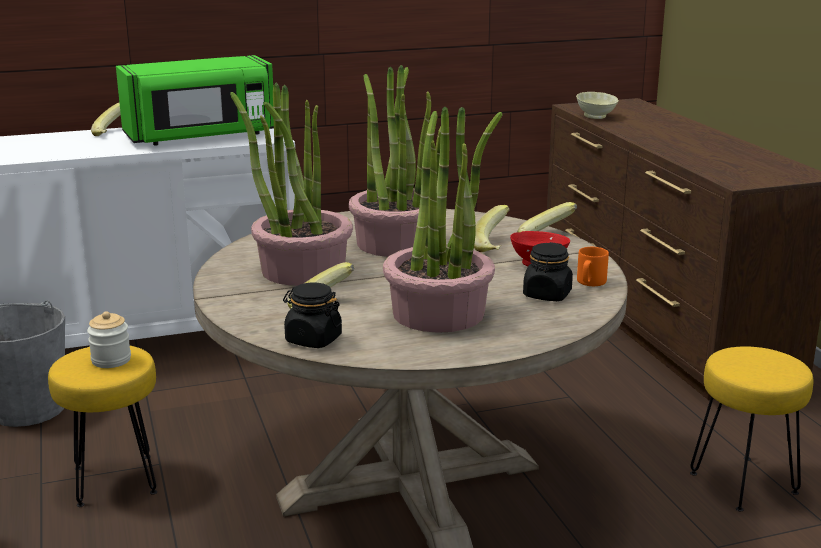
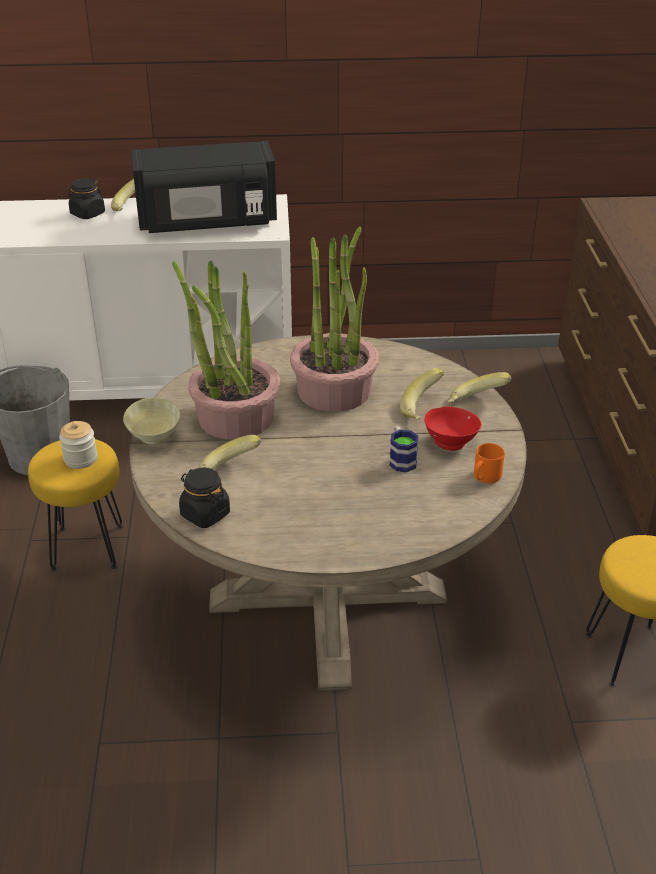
camera: 15 degrees right, 15 degrees up
(201, 137) = (207, 222): green microwave -> black microwave
(439, 313) = (327, 497): potted plant -> none
(497, 280) = (401, 459): none -> mug
(547, 295) = (436, 488): black jar -> black jar (87, 214)
(595, 117) = (613, 227): beige bowl -> beige bowl (153, 437)

